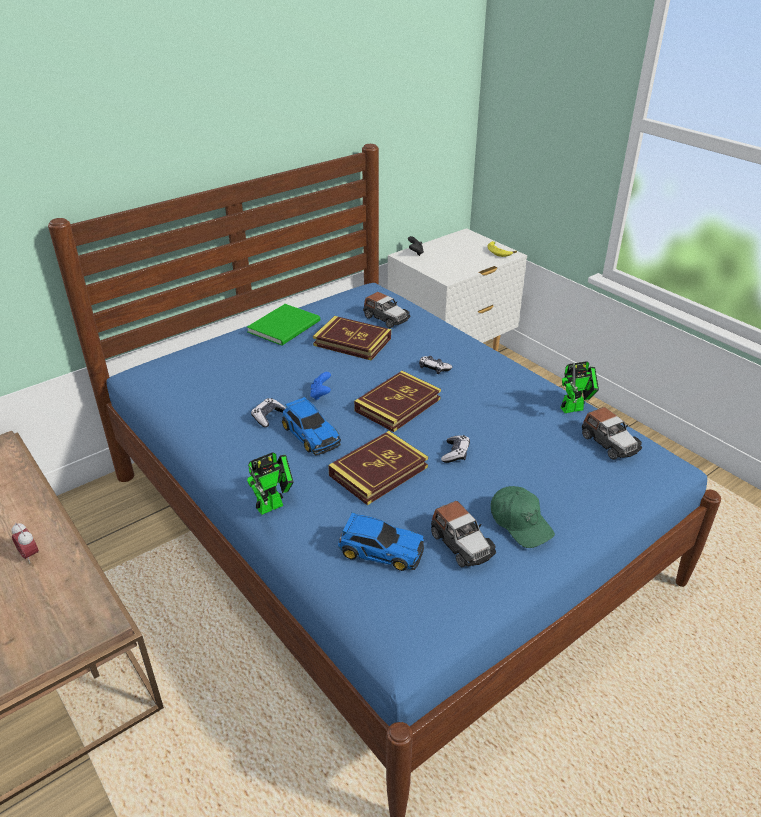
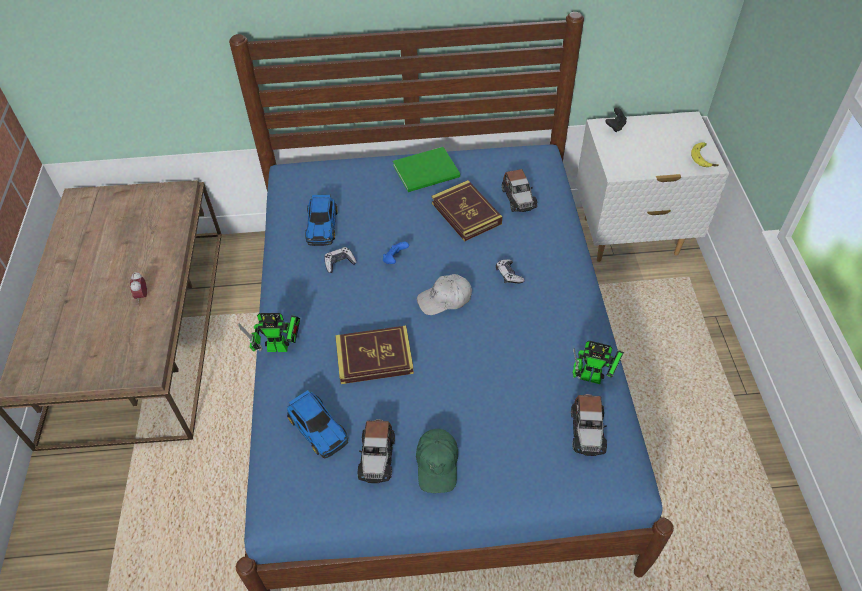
camera: 35 degrees right, 15 degrees up
(311, 434) = (356, 295): toy car -> toy car (322, 225)
(398, 405) = (445, 299): book -> white cap
(455, 453) = (446, 372): game controller -> none

